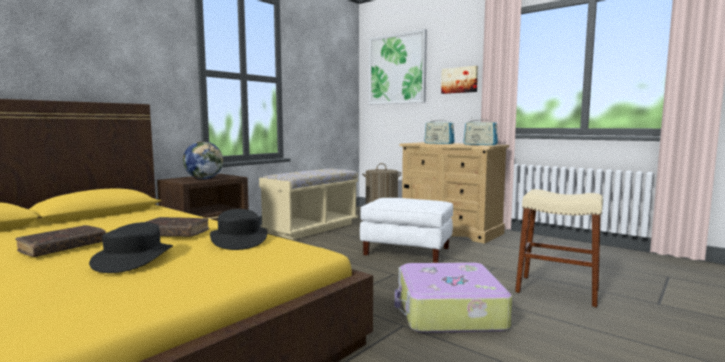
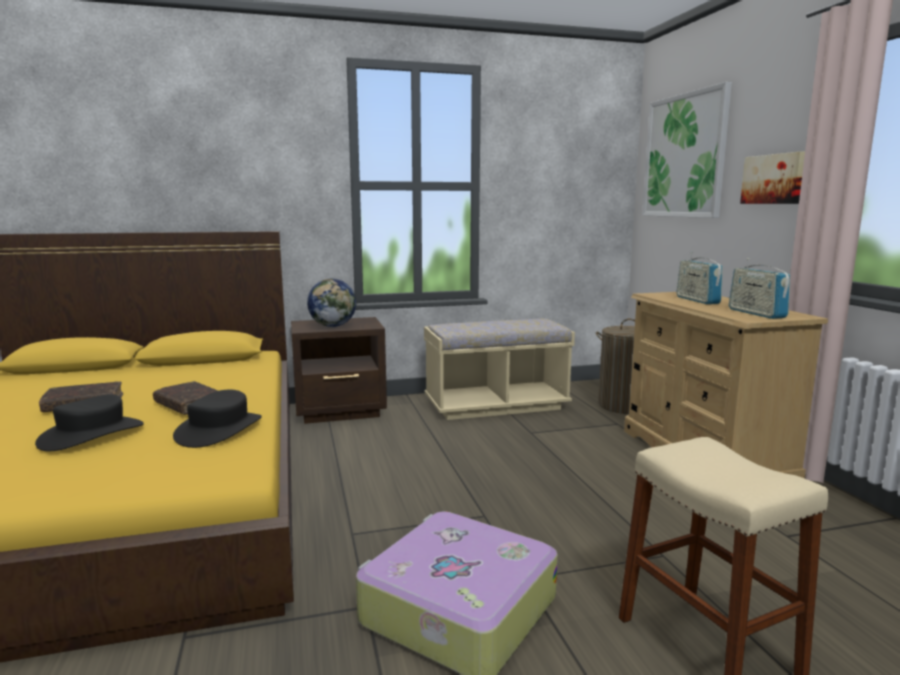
camera: 35 degrees right, 5 degrees up
(407, 251) = (567, 480): white ottoman -> none

